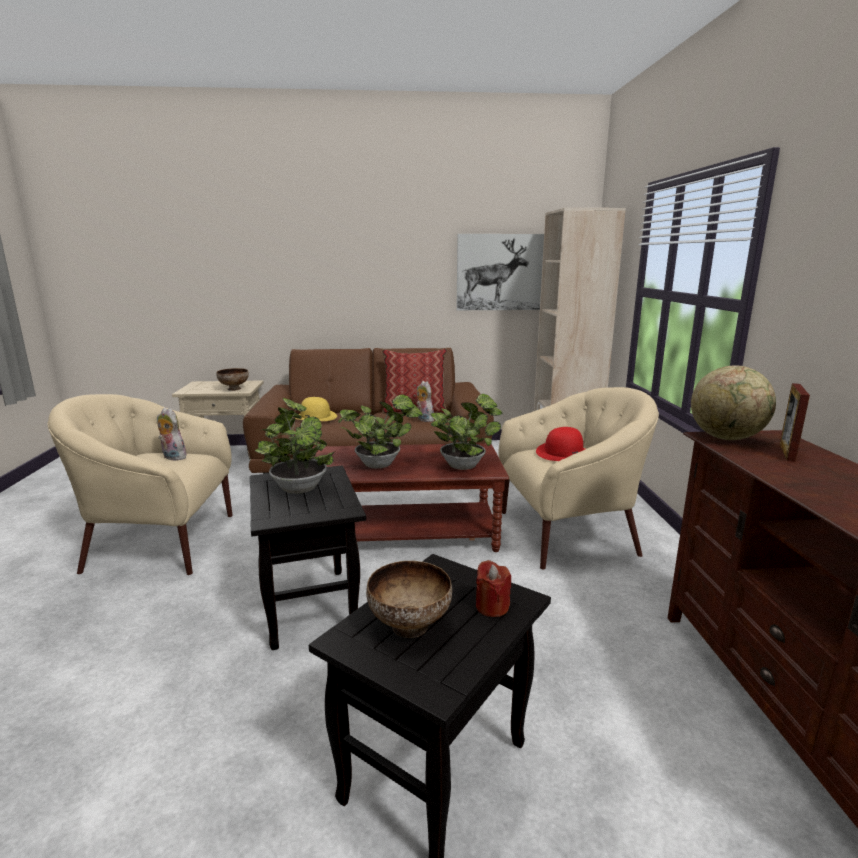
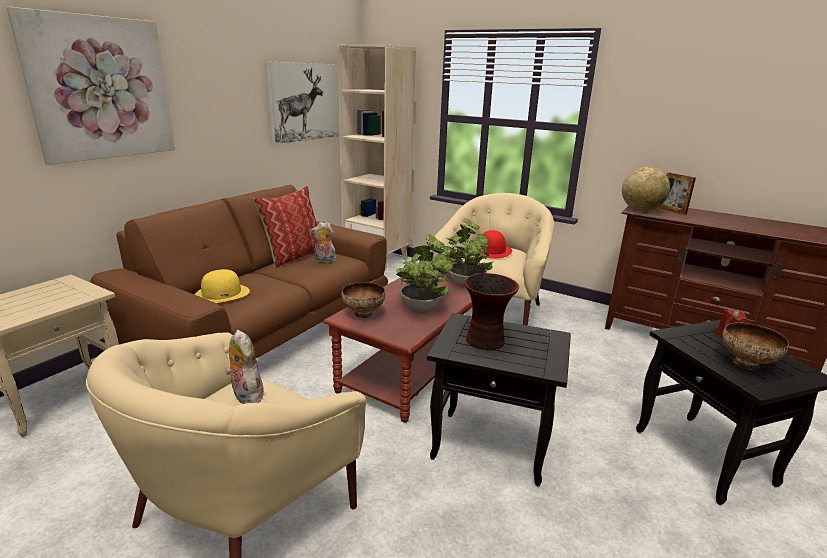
camera: 55 degrees left, 5 degrees up
(172, 457) = (245, 395): plush toy -> plush toy turned 75 degrees clockwise
(233, 389) = (71, 296): bowl -> bowl (363, 314)
(298, 487) = (486, 341): potted plant -> vase
(303, 257) = (101, 89): none -> picture

